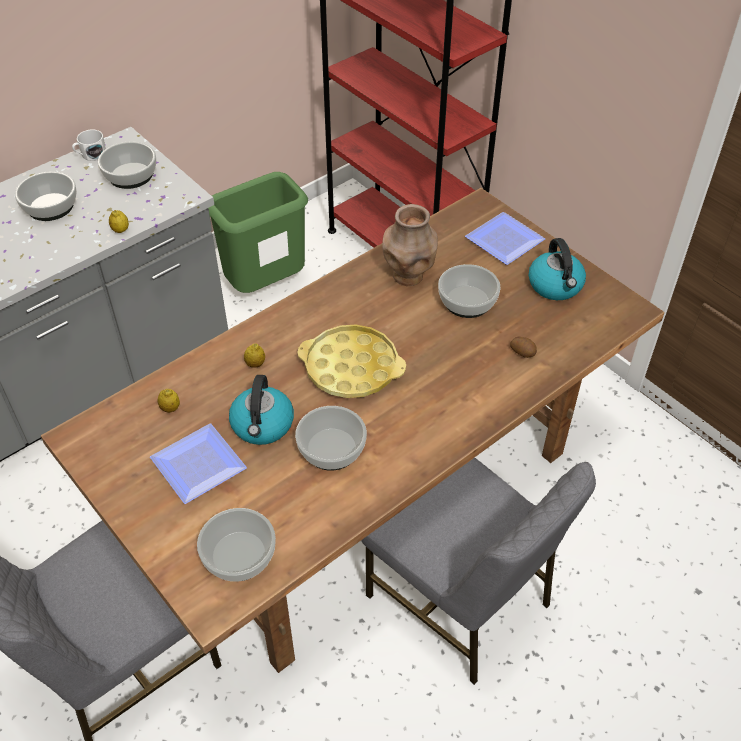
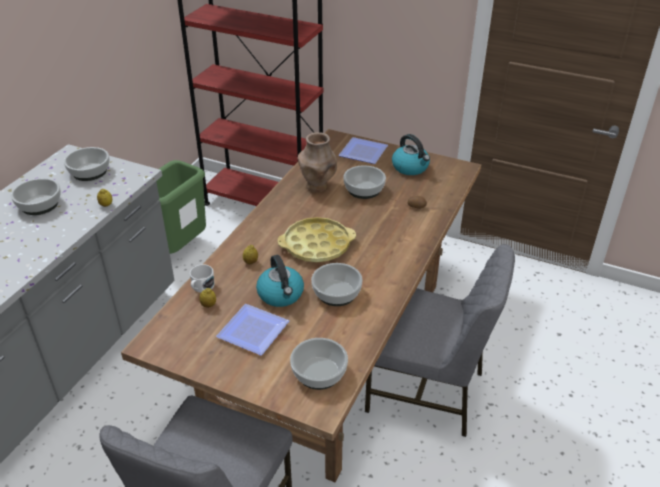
camera: 25 degrees left, 10 degrees down
(91, 155) = (49, 167): white mug -> white mug (201, 287)

